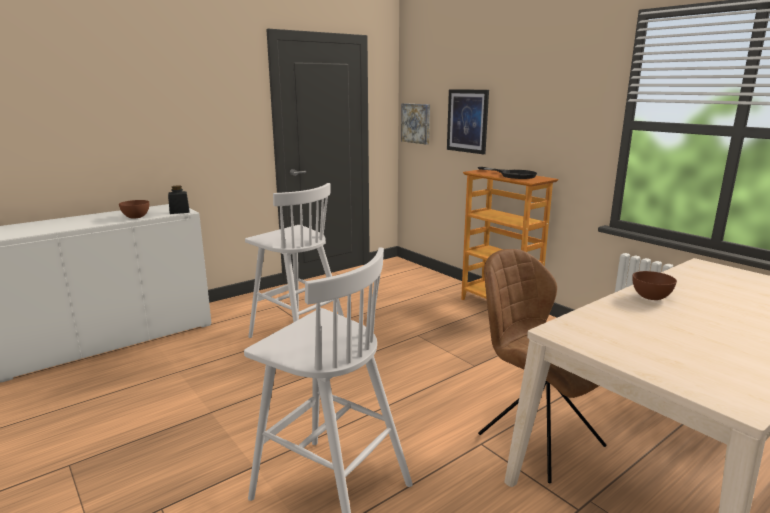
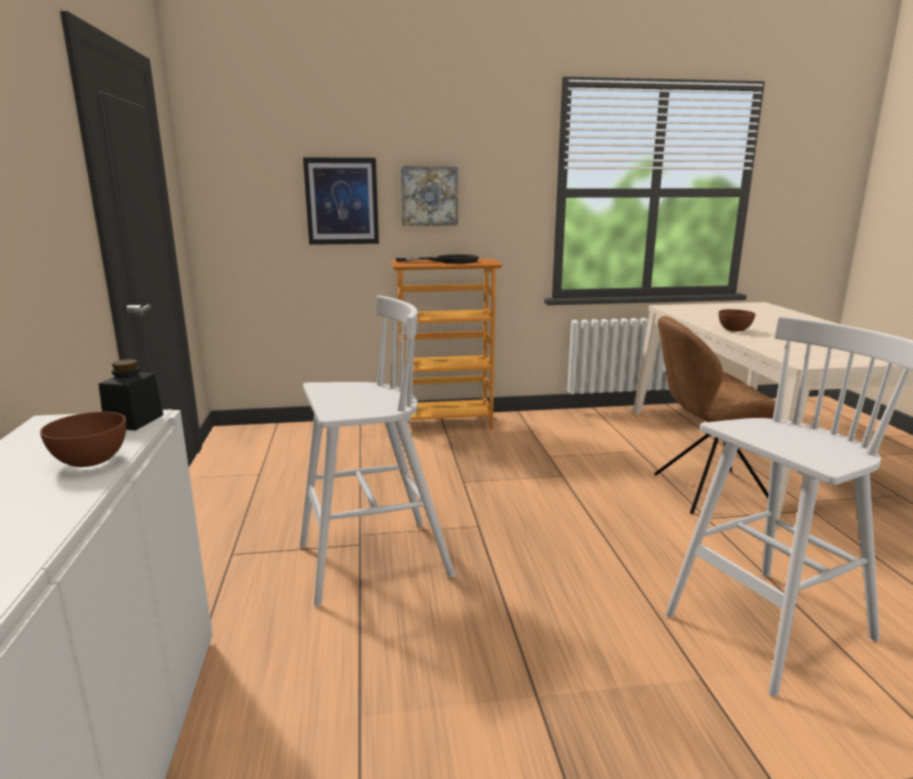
camera: 60 degrees left, 0 degrees up
(416, 123) = (234, 211): picture -> picture (429, 196)

